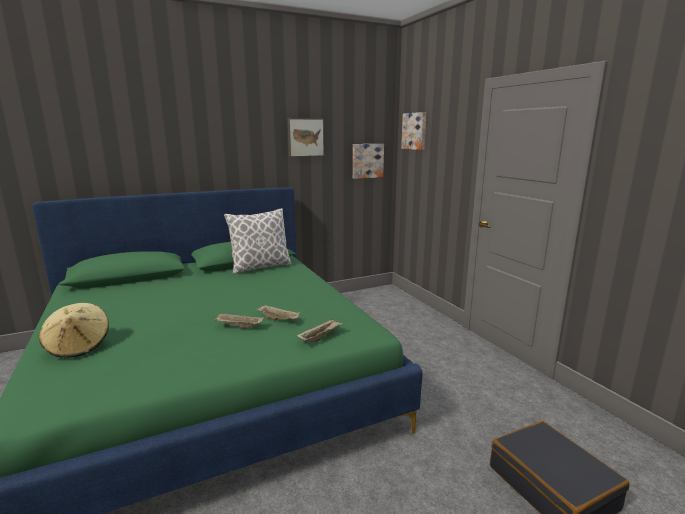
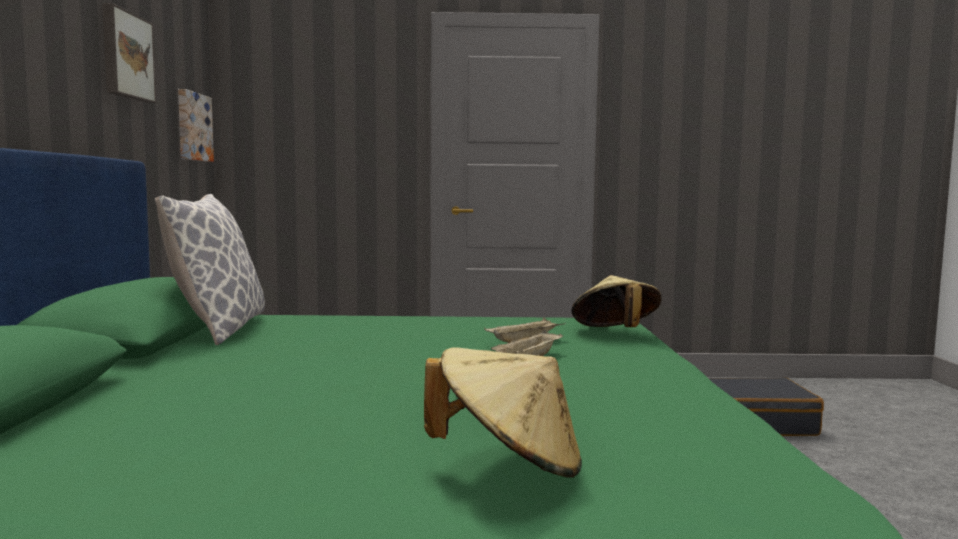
camera: 65 degrees left, 10 degrees down
(320, 337) = (615, 333): beige tray -> beige hat
(415, 131) = (271, 80): picture -> none

